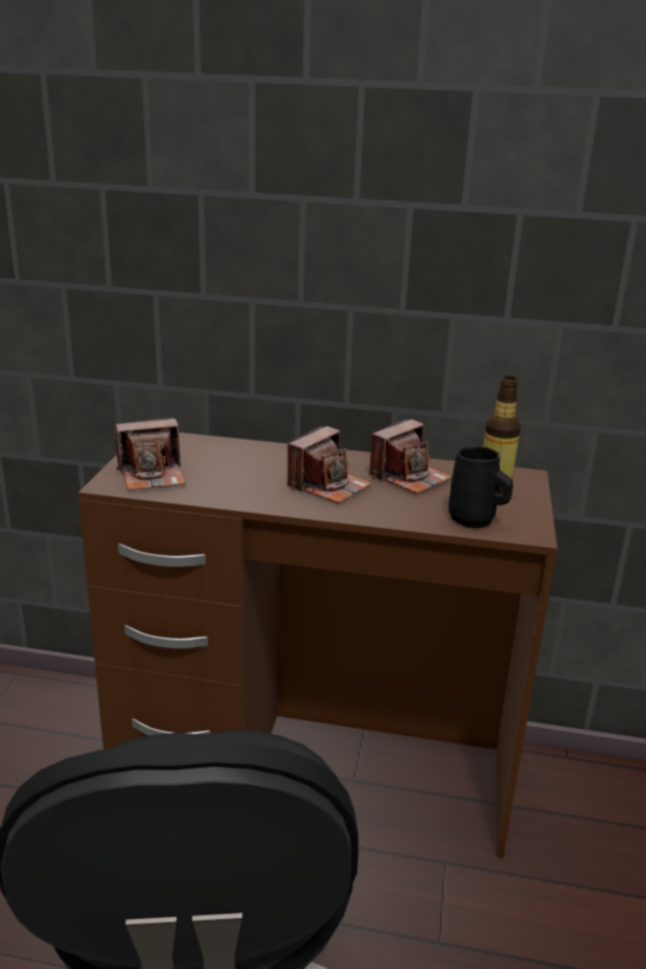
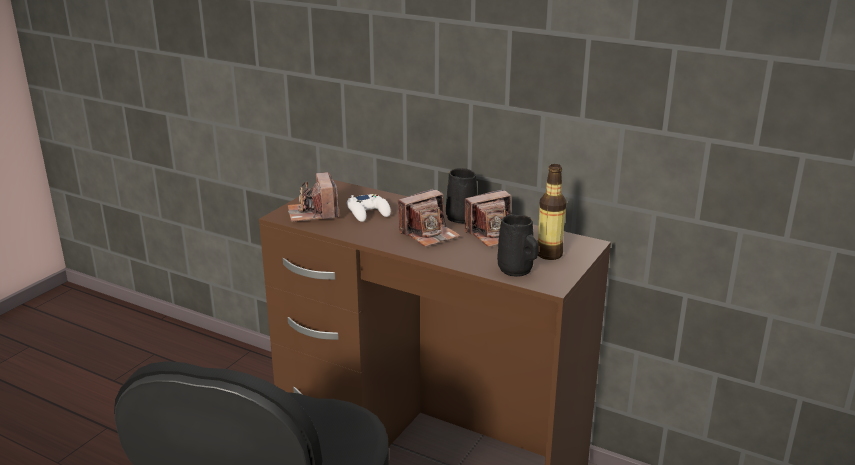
camera: 20 degrees right, 0 degrees up
(152, 476) = (313, 213): camera -> camera turned 75 degrees clockwise
(228, 467) = (368, 212): none -> white game controller
(350, 460) = (460, 217): none -> black mug

